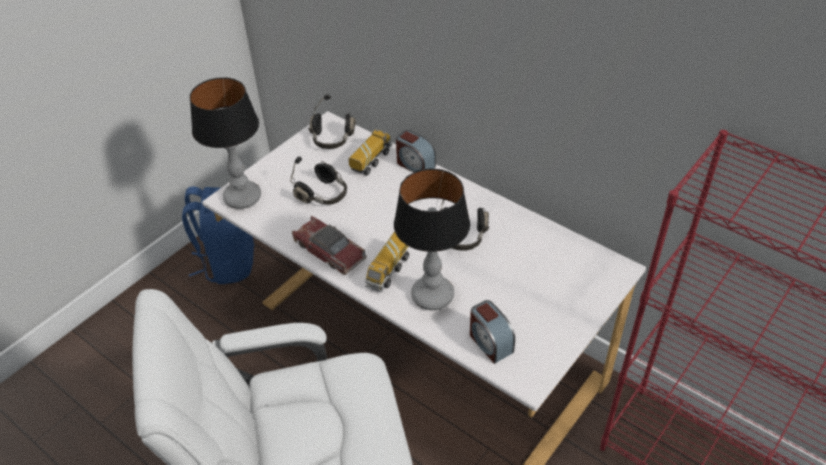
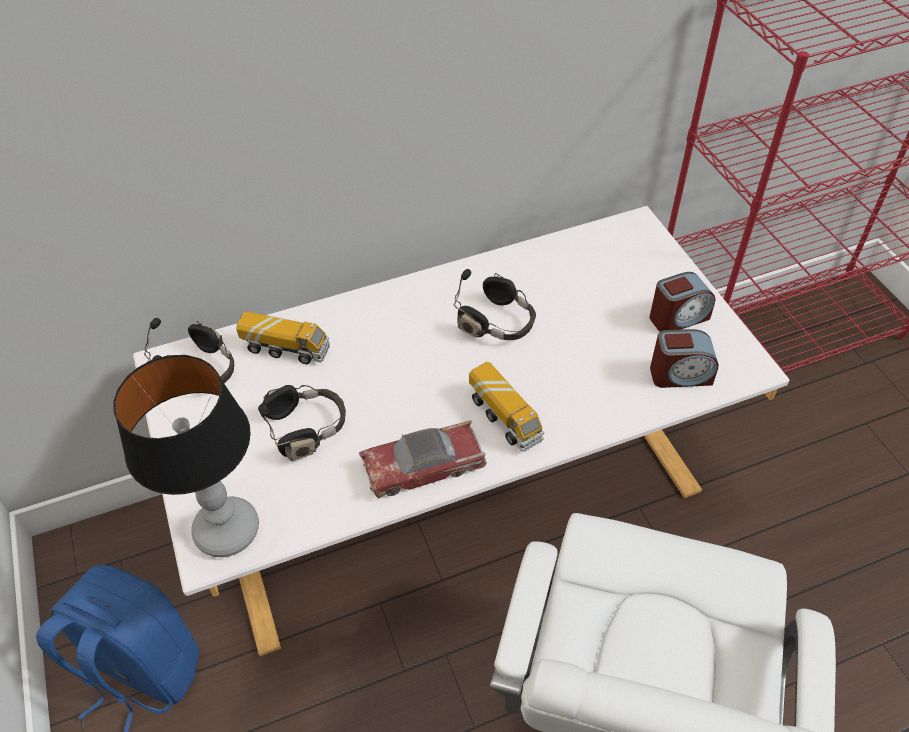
camera: 60 degrees left, 5 degrees up
(371, 161) = (287, 349): toy truck -> toy truck turned 135 degrees clockwise
(415, 165) = (335, 310): alarm clock -> alarm clock (678, 318)
(432, 295) = (575, 393): table lamp -> none

